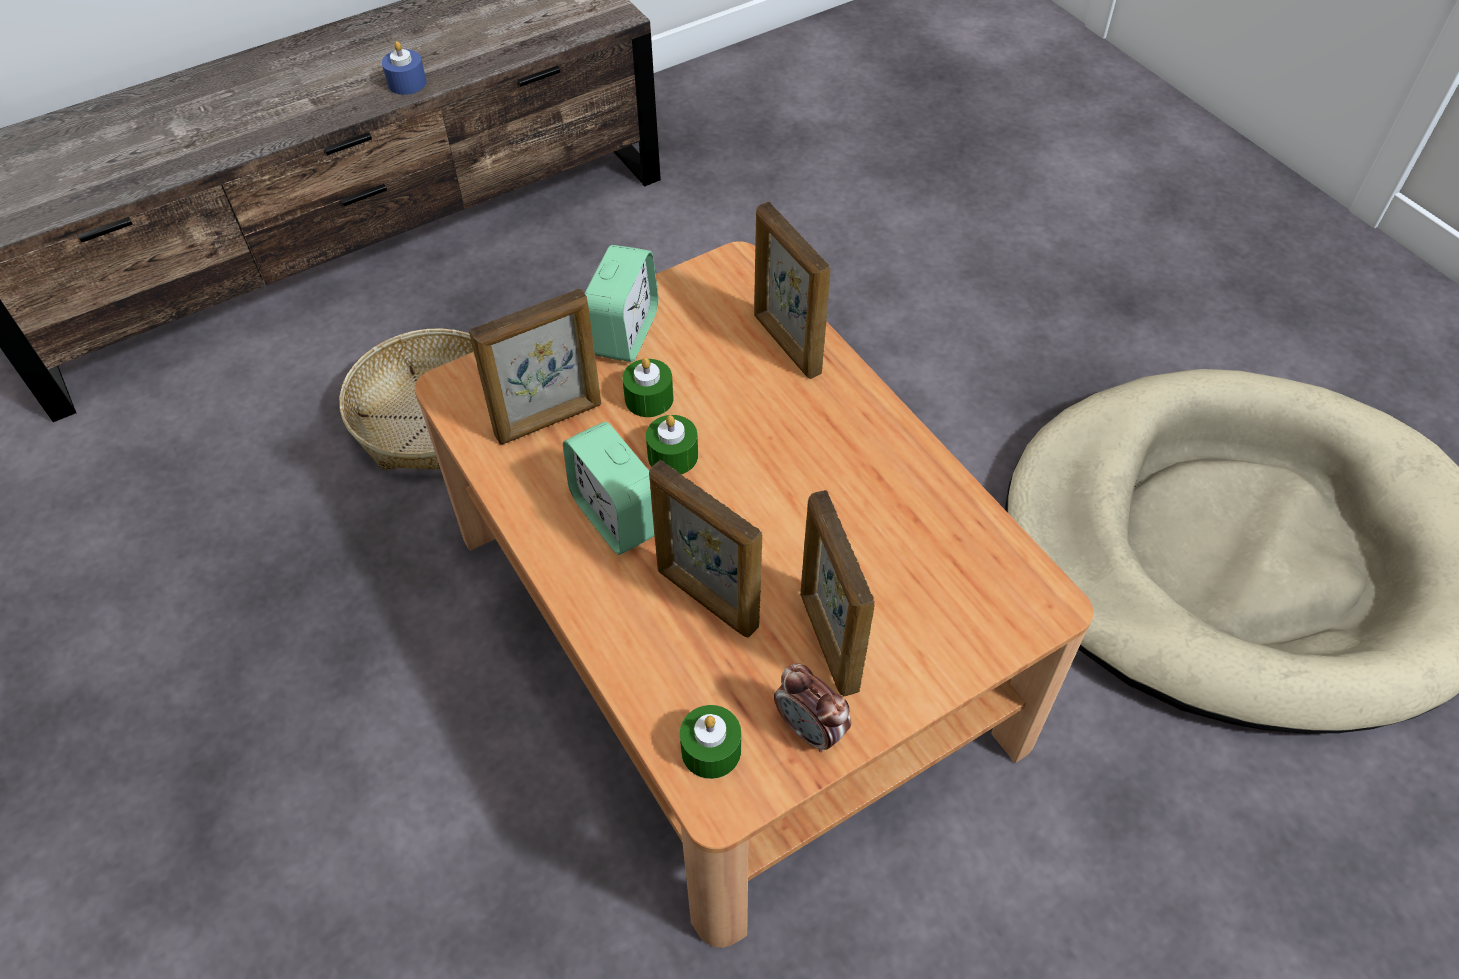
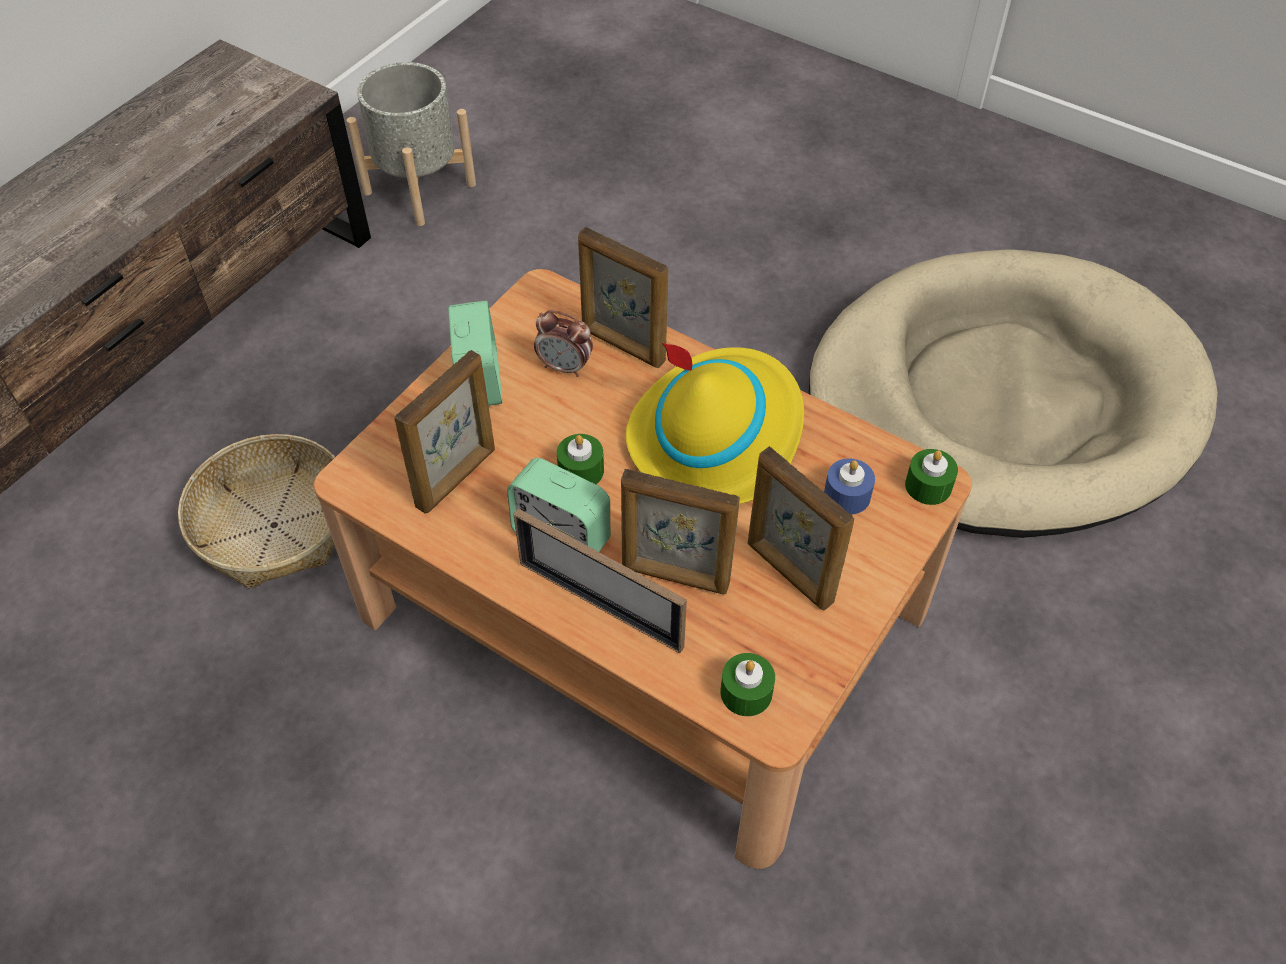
camera: 25 degrees left, 0 degrees up
(407, 83) = (134, 214): blue candle -> blue candle (847, 495)
(614, 598) = (600, 605): none -> picture frame
(649, 398) = (533, 429): green candle -> green candle (928, 486)
(729, 146) = (419, 188): none -> grey planter
(810, 730) = (813, 646): alarm clock -> alarm clock (565, 367)
(832, 468) = (716, 435): none -> yellow hat

